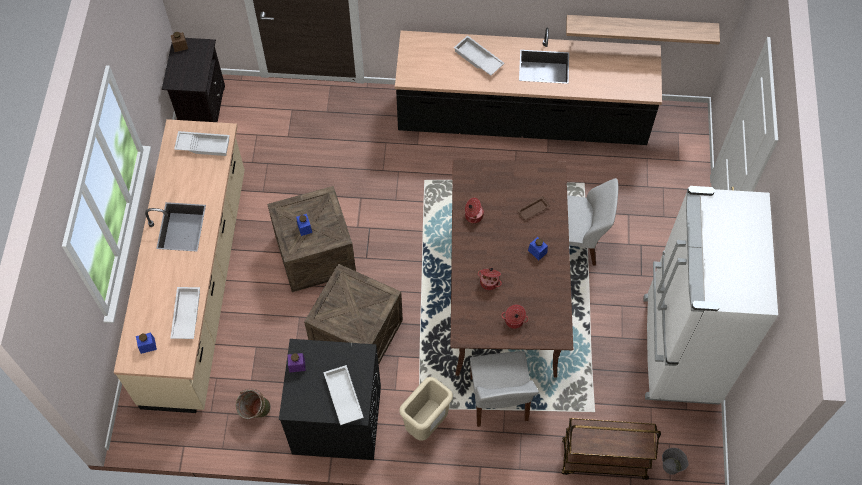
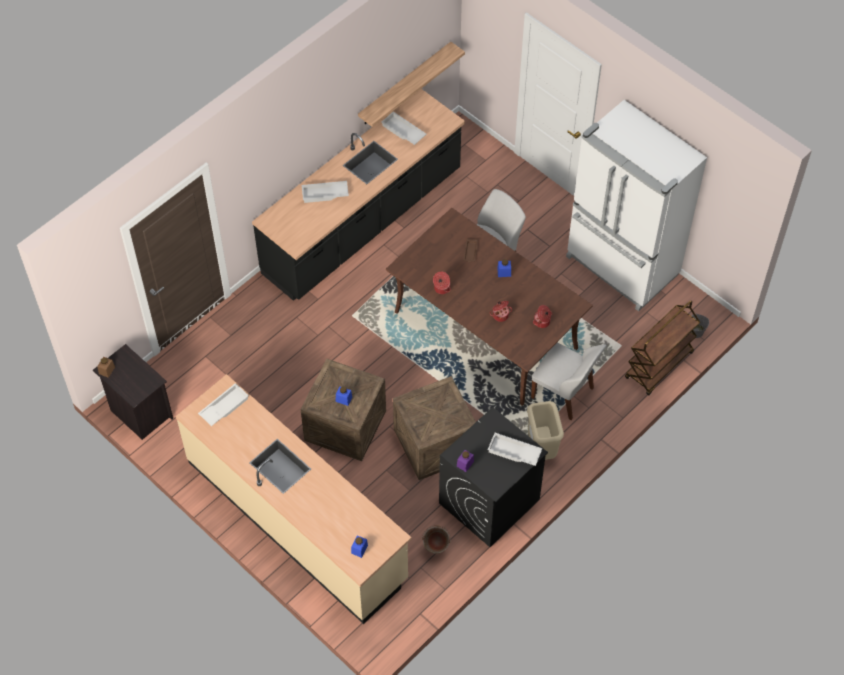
camera: 50 degrees left, 5 degrees down
(185, 315) = (357, 509): white tray -> white tray (403, 132)

